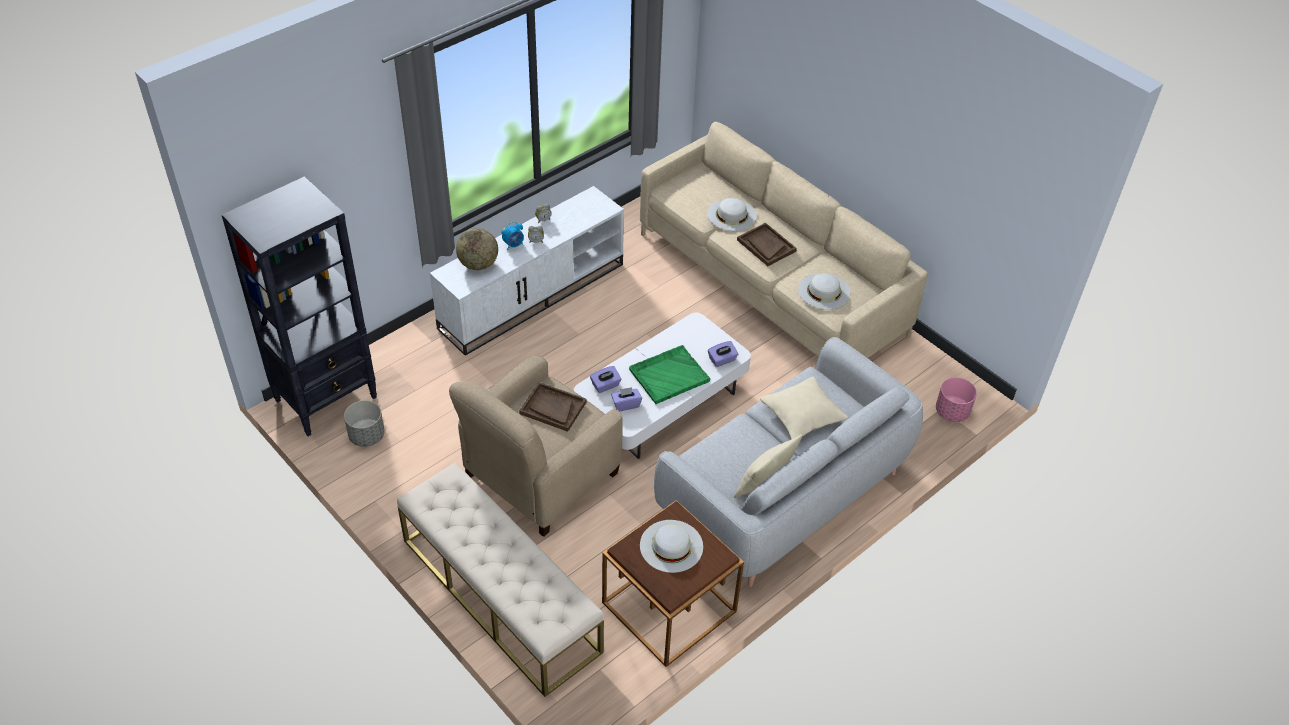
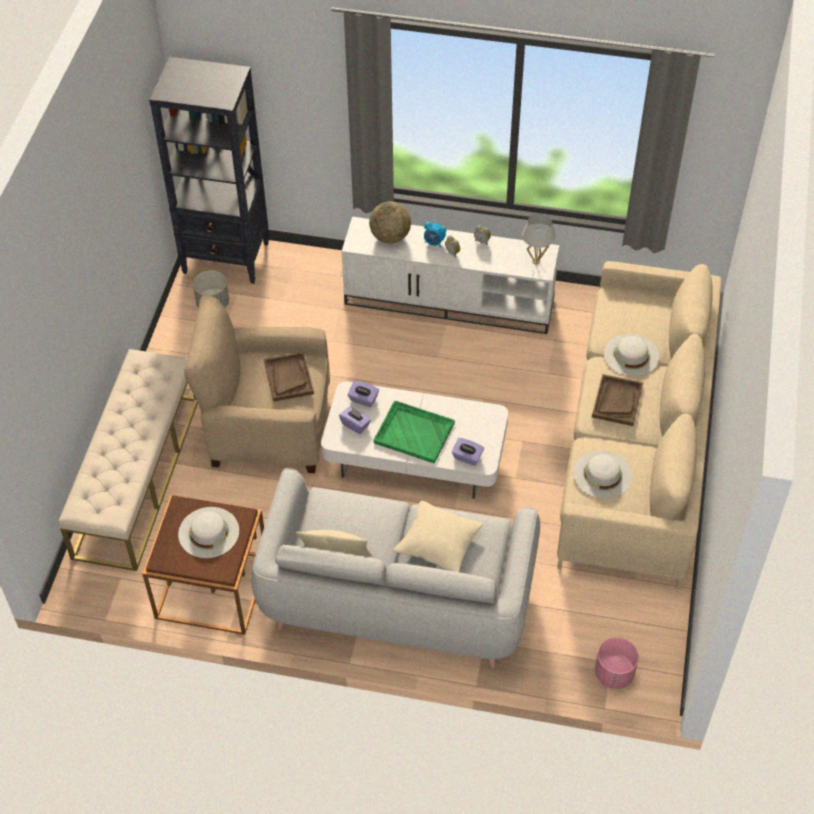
camera: 55 degrees right, 5 degrees up
(595, 205) = (536, 261): none -> white table lamp

